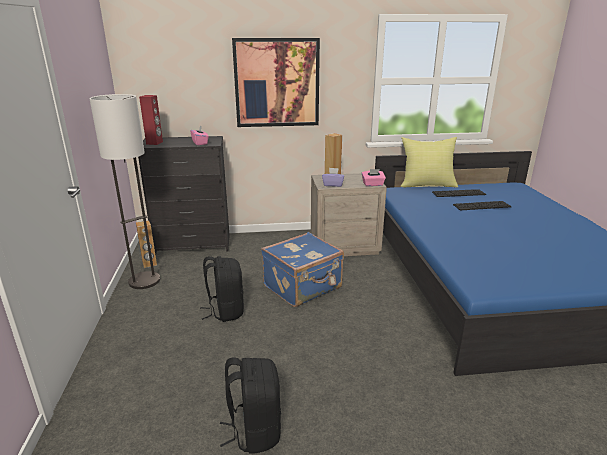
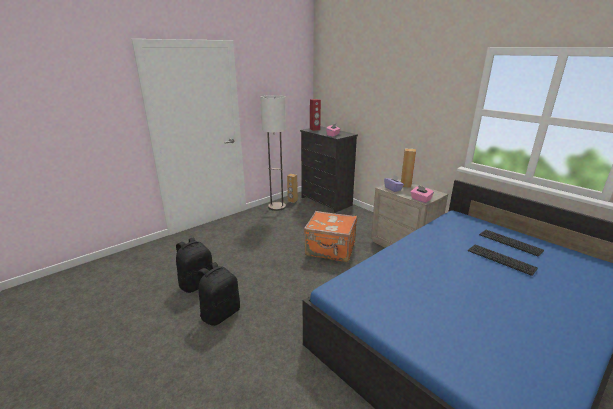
camera: 55 degrees right, 0 degrees up
(225, 311) = (277, 237): black backpack -> black backpack (220, 313)
(277, 83) = (396, 101): picture -> none
(303, 287) = (330, 250): blue suitcase -> orange suitcase
(427, 185) = (500, 225): yellow pillow -> none

